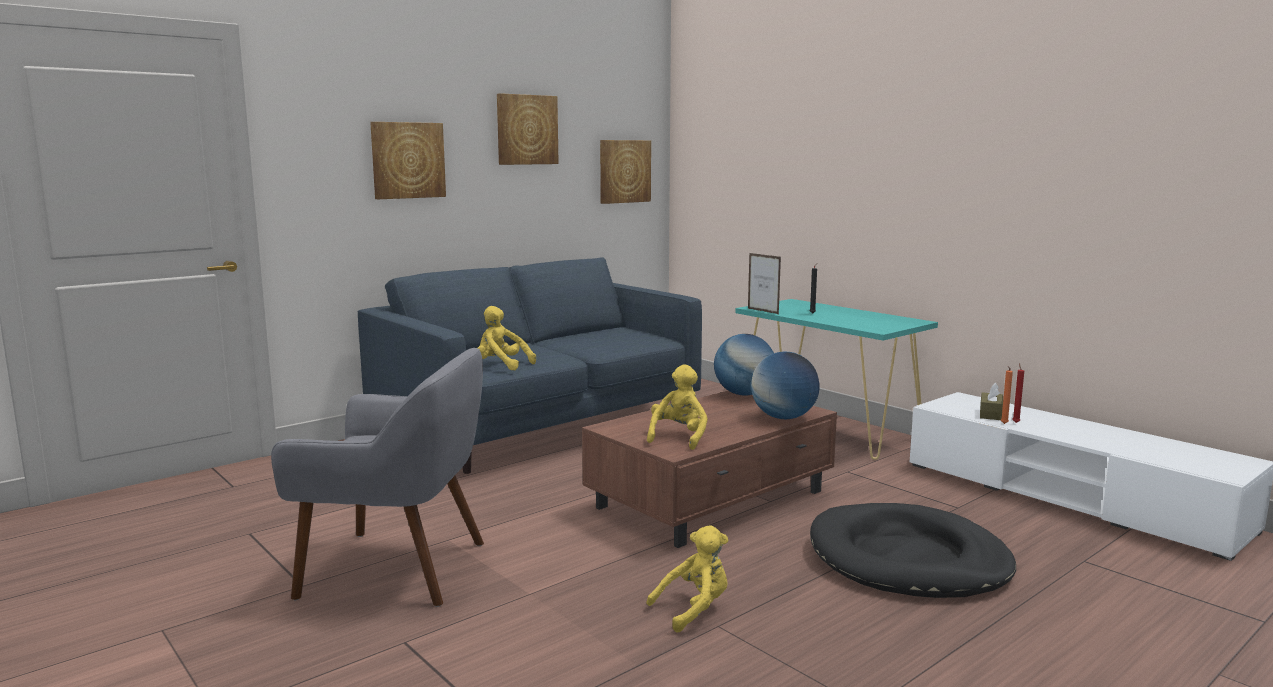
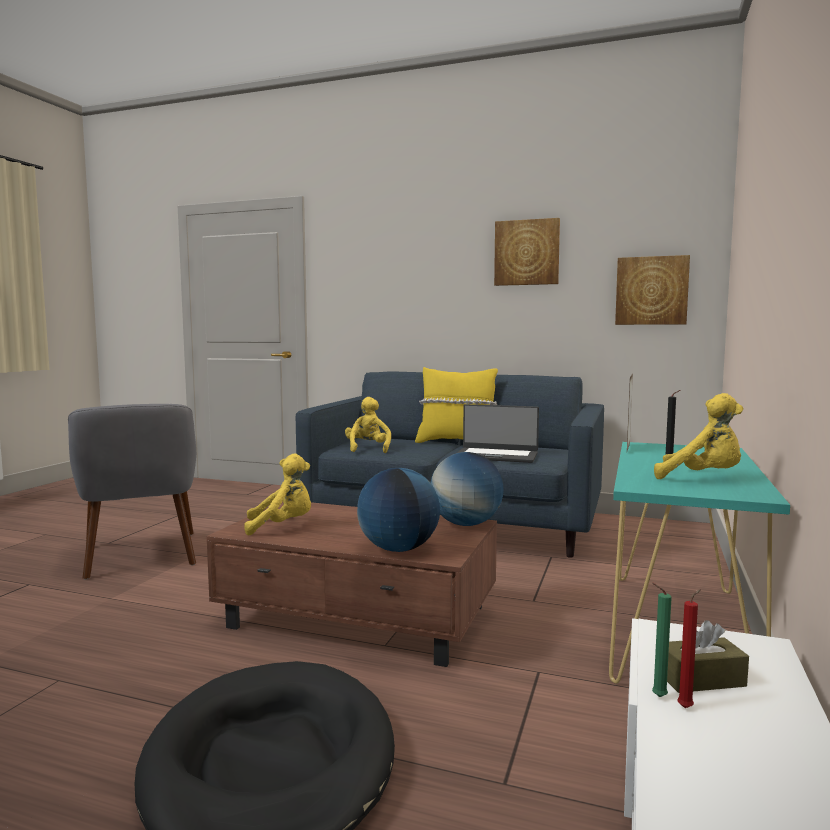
camera: 60 degrees right, 5 degrees down
(407, 160) = (412, 283): picture -> none
(533, 341) = (456, 443): none -> yellow pillow
(614, 343) = (496, 456): none -> laptop
(694, 609) = (91, 662): yellow plush toy -> yellow plush toy (702, 478)
(1003, 424) = (656, 696): orange candle -> green candle

